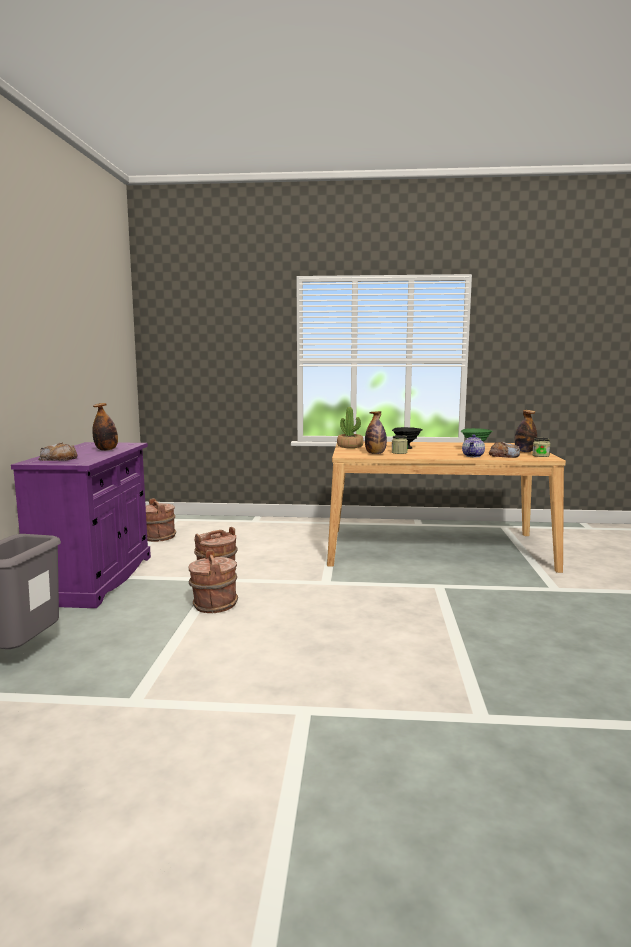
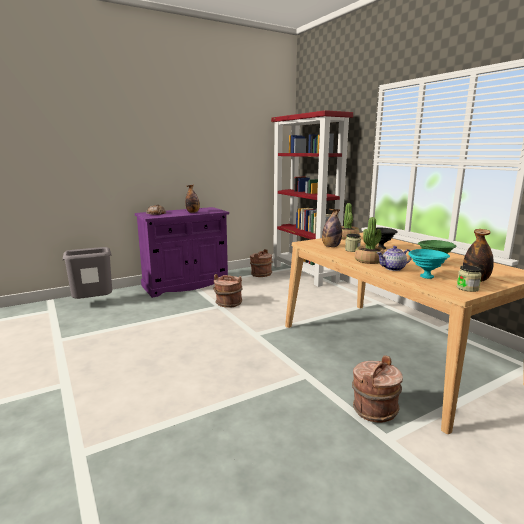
camera: 55 degrees right, 5 degrees up
(205, 521) = (305, 273): none -> red bookcase
(214, 605) = (182, 318): brown bucket -> brown bucket (374, 409)
(441, 455) = (369, 260): none -> potted plant
(504, 455) = (426, 277): bread -> turquoise bowl

